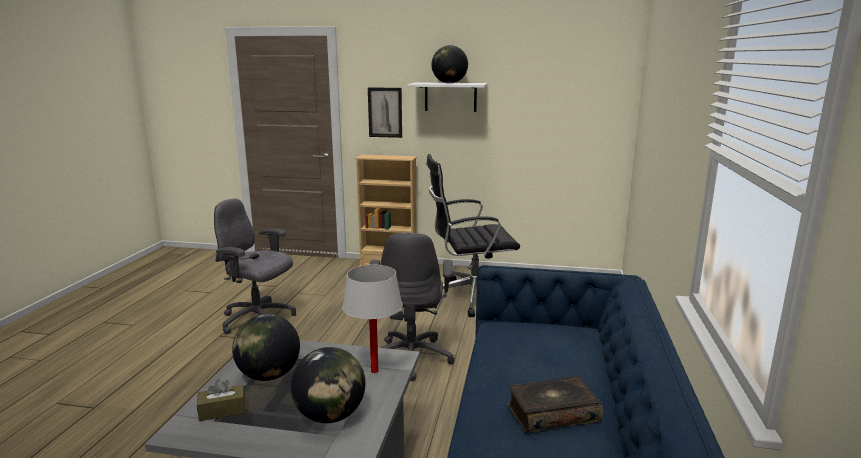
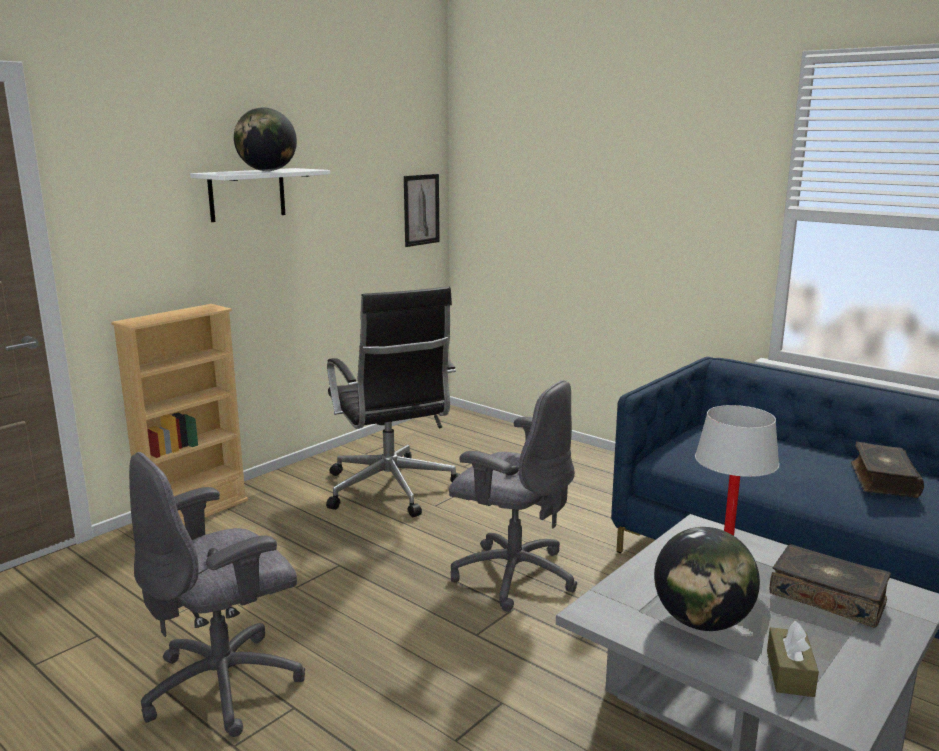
camera: 60 degrees left, 0 degrees up
(330, 416) = (828, 596): globe -> book
(385, 112) = (143, 233): picture -> picture (421, 209)
(470, 297) = (391, 490): black office chair -> black office chair turned 45 degrees counterclockwise

